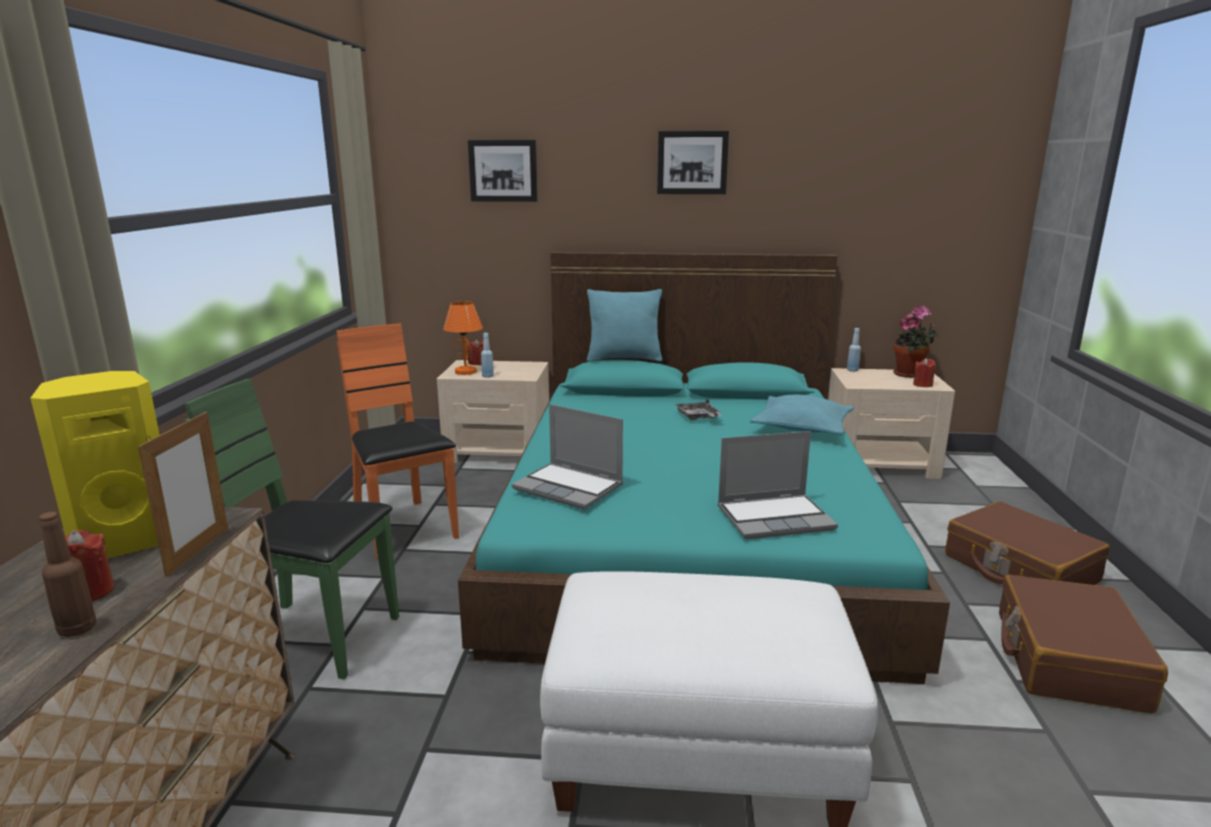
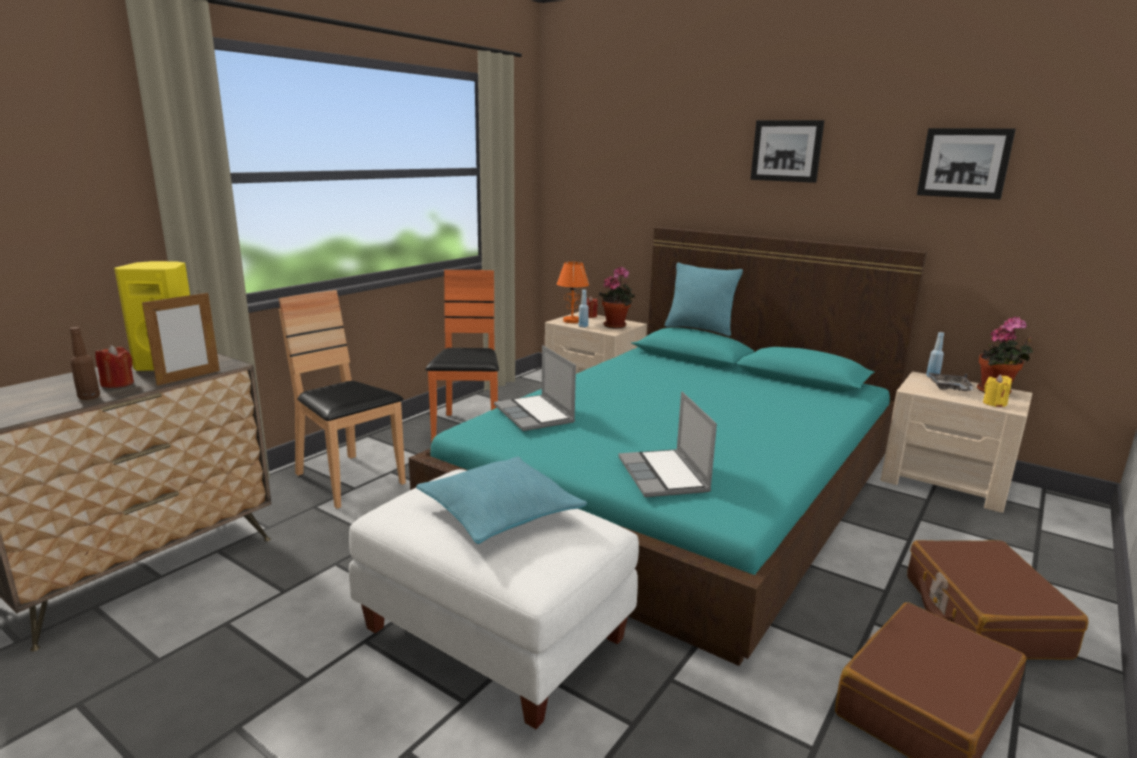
camera: 30 degrees right, 0 degrees up
(317, 637) = (348, 480): green chair -> brown chair
(503, 170) = (627, 154): picture -> picture (964, 163)
(521, 369) = (616, 325): none -> potted plant
(698, 417) = (722, 389): grey tray -> grey tray (950, 388)
(775, 518) = (664, 476): laptop -> laptop turned 60 degrees clockwise
(802, 427) = (809, 416): turquoise pillow -> turquoise pillow (500, 513)
(922, 385) = (994, 403): red candle -> yellow candle

